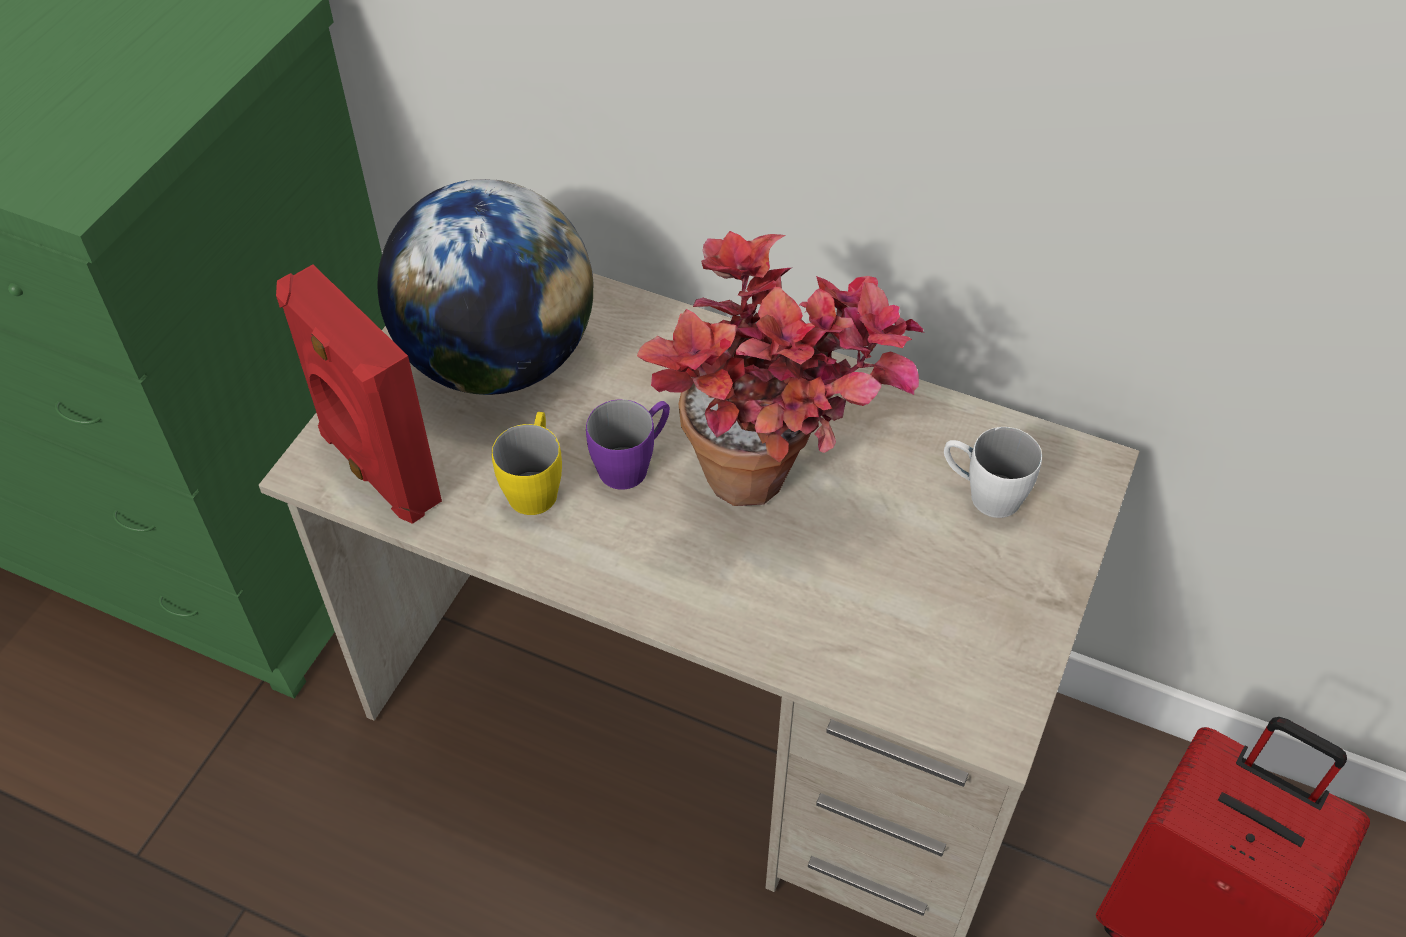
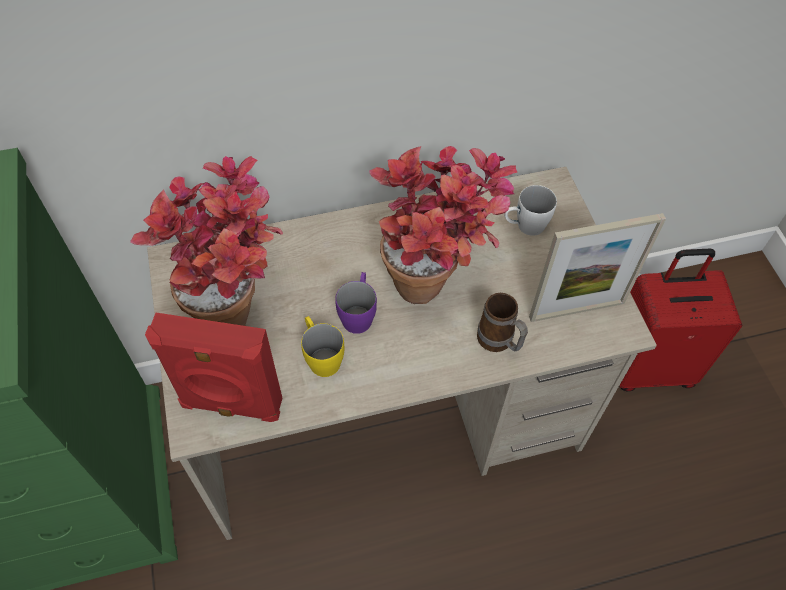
camera: 40 degrees left, 5 degrees up
(497, 360) = (238, 305): globe -> potted plant
(785, 621) = (499, 343): none -> mug
(946, 654) = (576, 310): none -> picture frame

